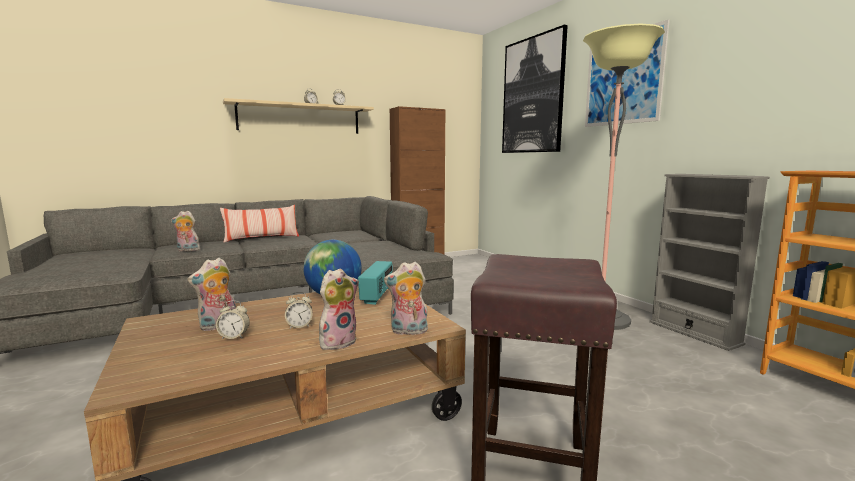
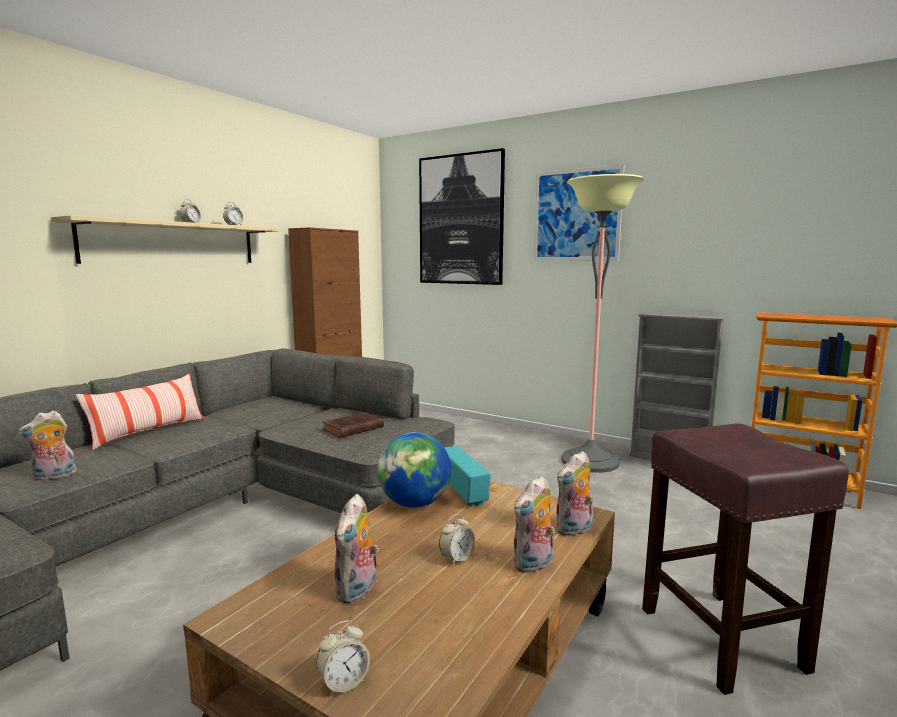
camera: 30 degrees left, 0 degrees up
(234, 337) = (408, 598): alarm clock -> alarm clock (344, 682)
(338, 342) = (534, 565): plush toy -> plush toy turned 150 degrees counterclockwise
(369, 251) = (352, 429): none -> brown book

